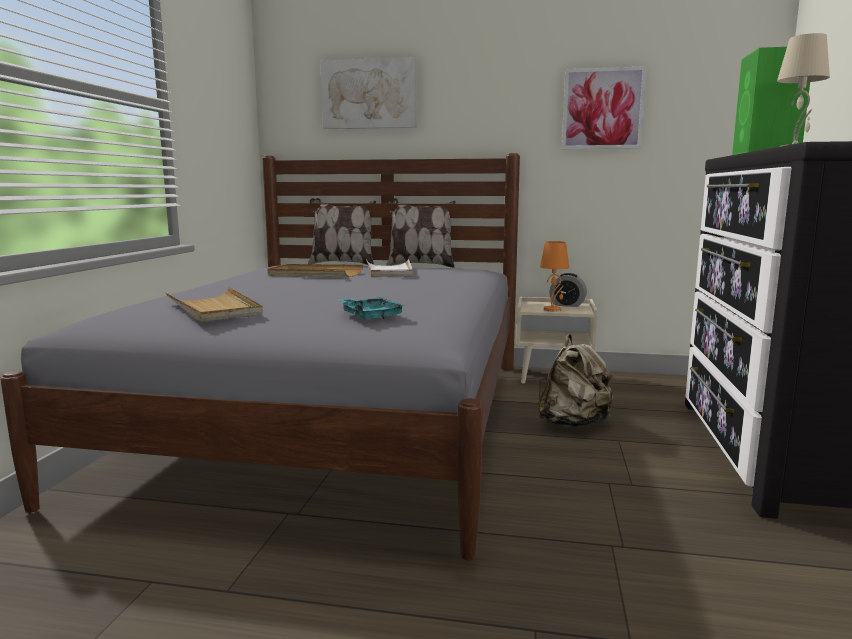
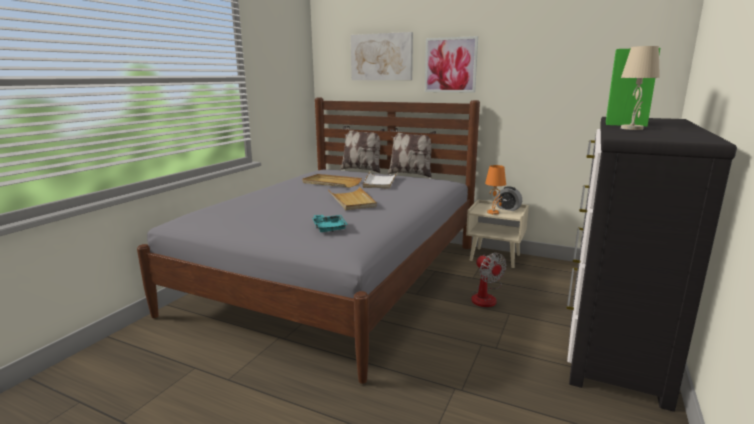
camera: 15 degrees right, 5 degrees up
(214, 309) = (248, 214): beige tray -> beige tray (352, 201)
(573, 424) = (486, 297): beige backpack -> fan
(602, 109) = (542, 68): picture -> picture (450, 65)

